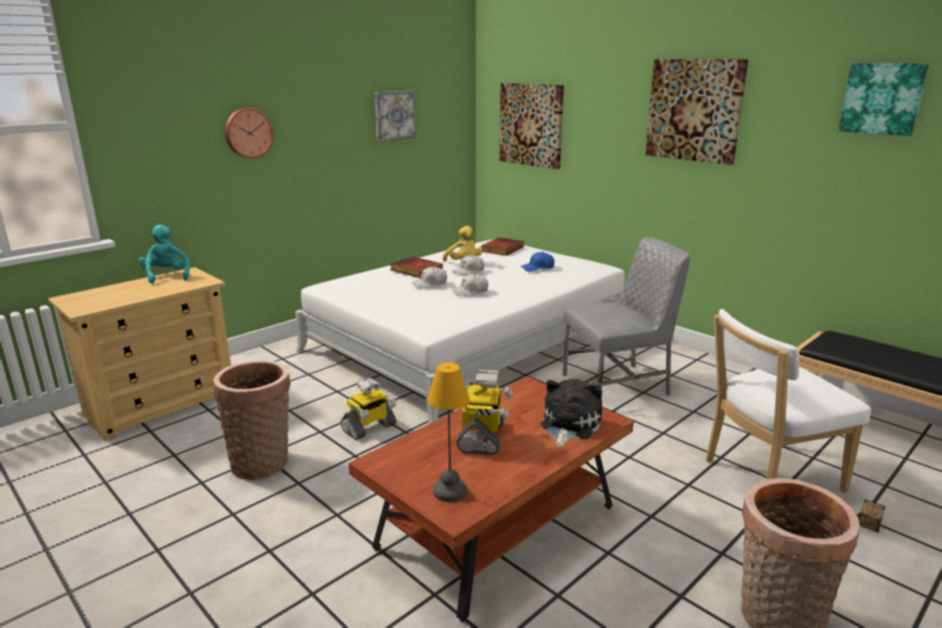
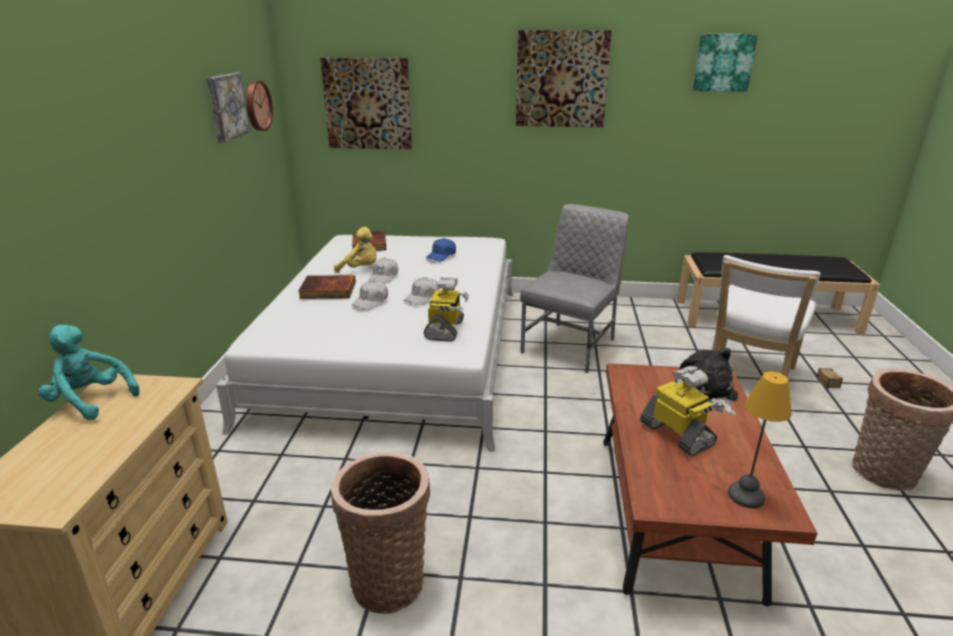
camera: 40 degrees left, 5 degrees up
(248, 133) = (100, 154): wall clock -> wall clock (257, 106)
(369, 428) = (439, 481): toy robot -> toy robot (445, 330)

